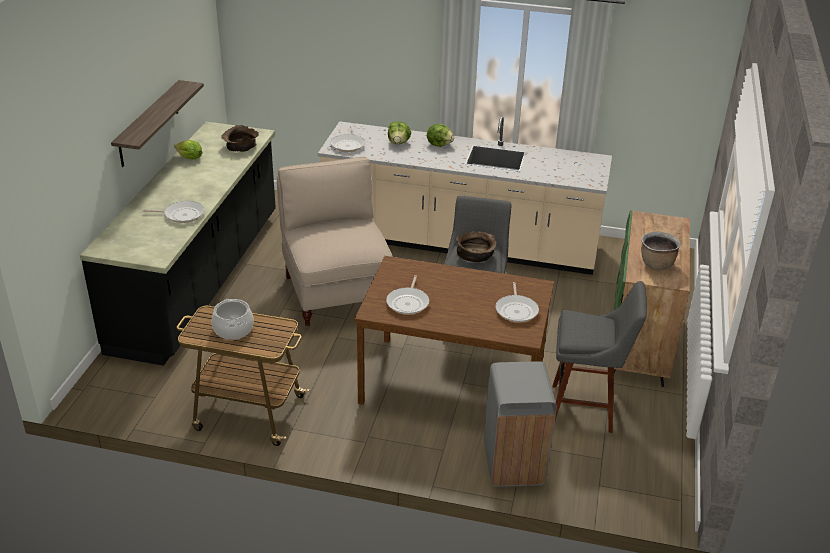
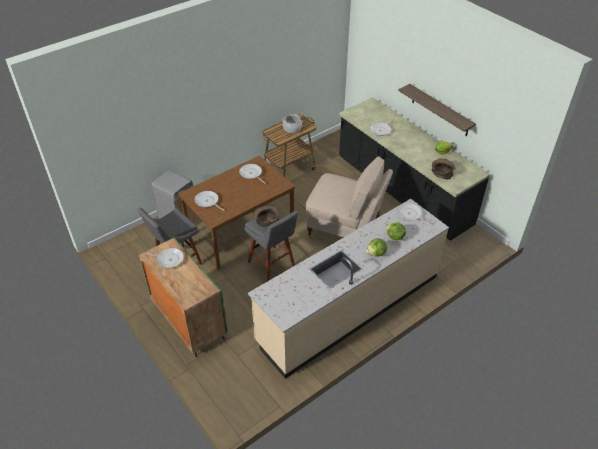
camera: 130 degrees right, 10 degrees up
(656, 264) = (168, 259): brown cooking pot -> frying pan

